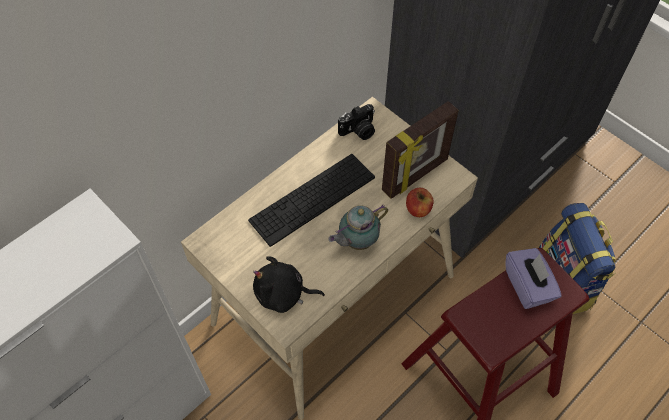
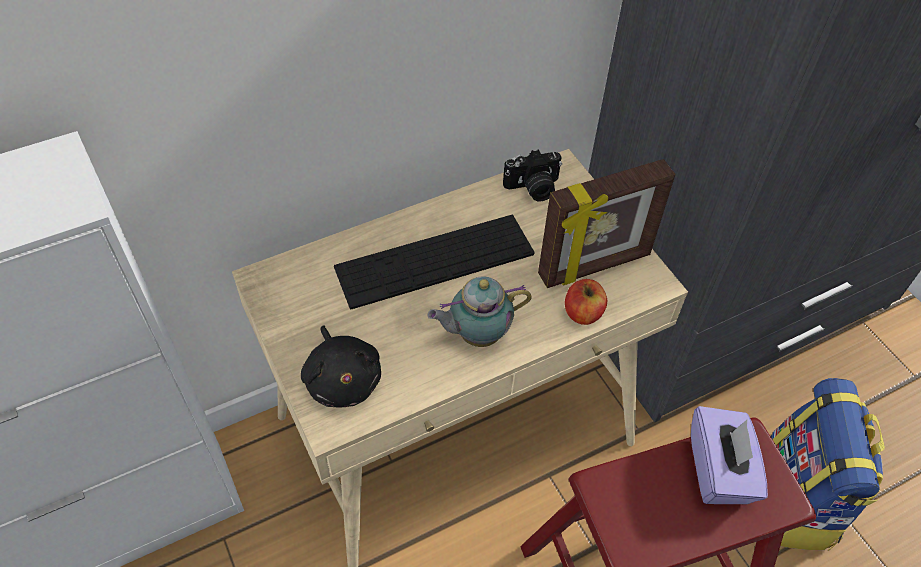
camera: 15 degrees right, 5 degrees down
(283, 294) = (343, 379): black plush toy -> black plush toy turned 135 degrees counterclockwise

